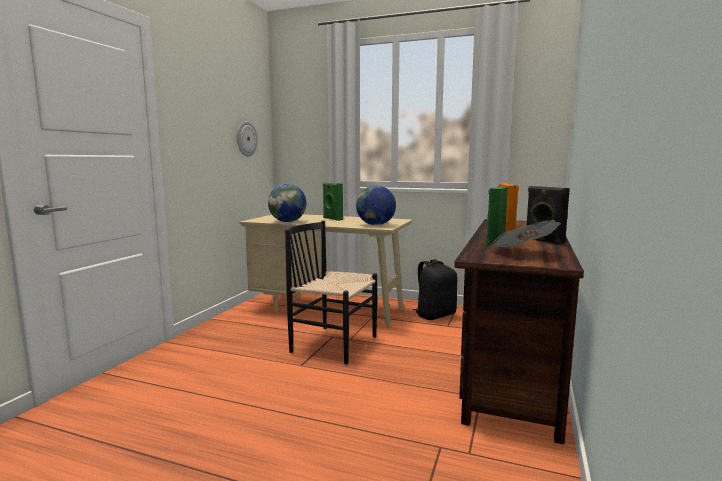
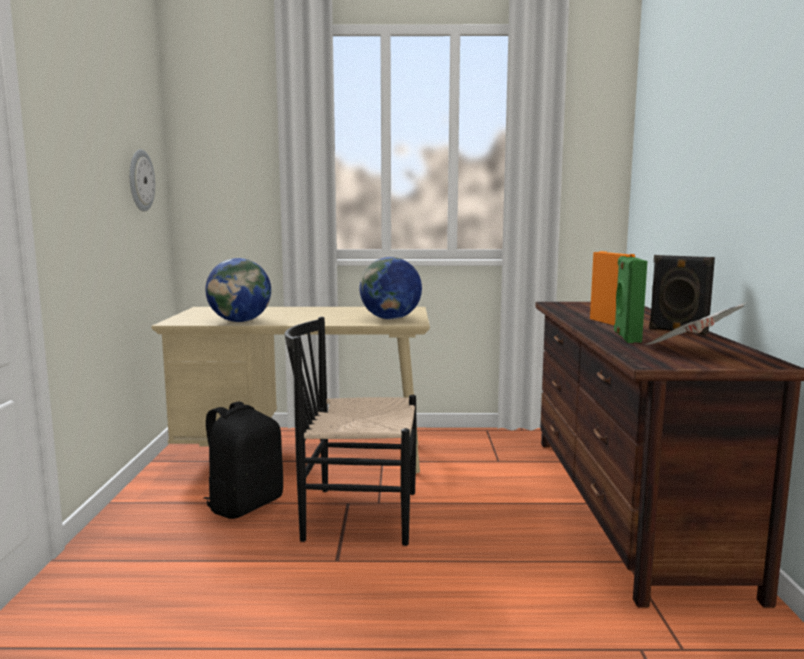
camera: 20 degrees left, 0 degrees up
(332, 219) = (304, 312): green speaker -> none
(435, 315) = (468, 447): black backpack -> black backpack (245, 505)

